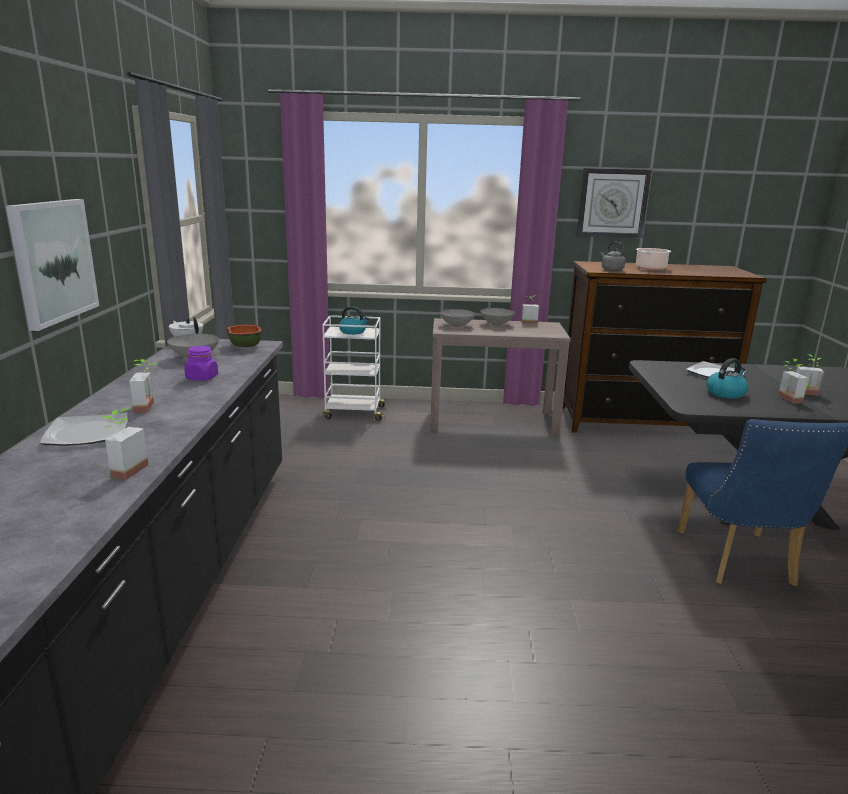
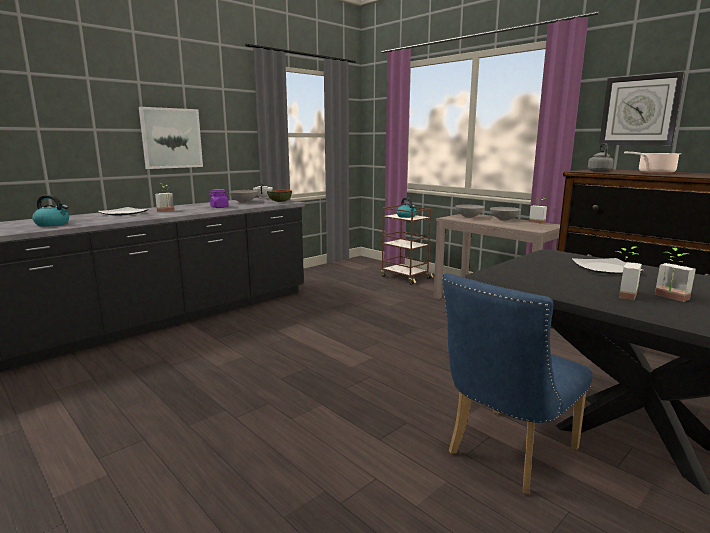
camera: 45 degrees right, 5 degrees down
(123, 470) = (92, 222): potted plant -> none
(354, 412) = (405, 277): white cart -> brown cart
(725, 393) = (562, 278): kettle -> kettle (53, 224)

